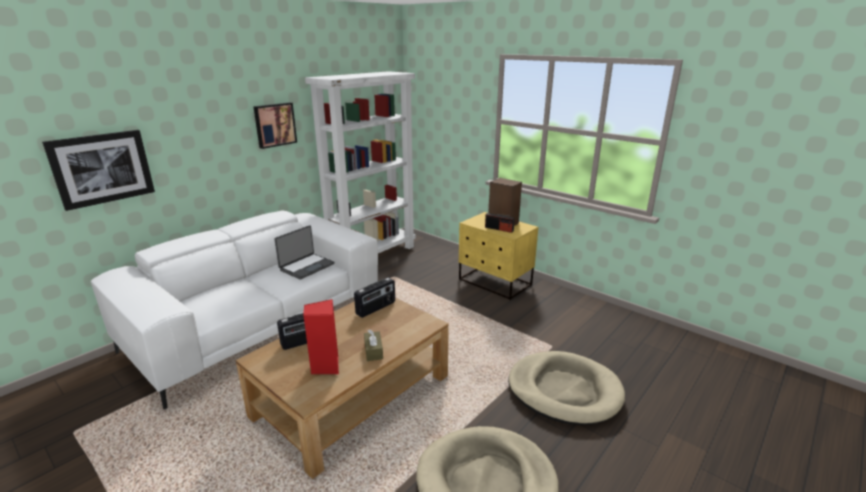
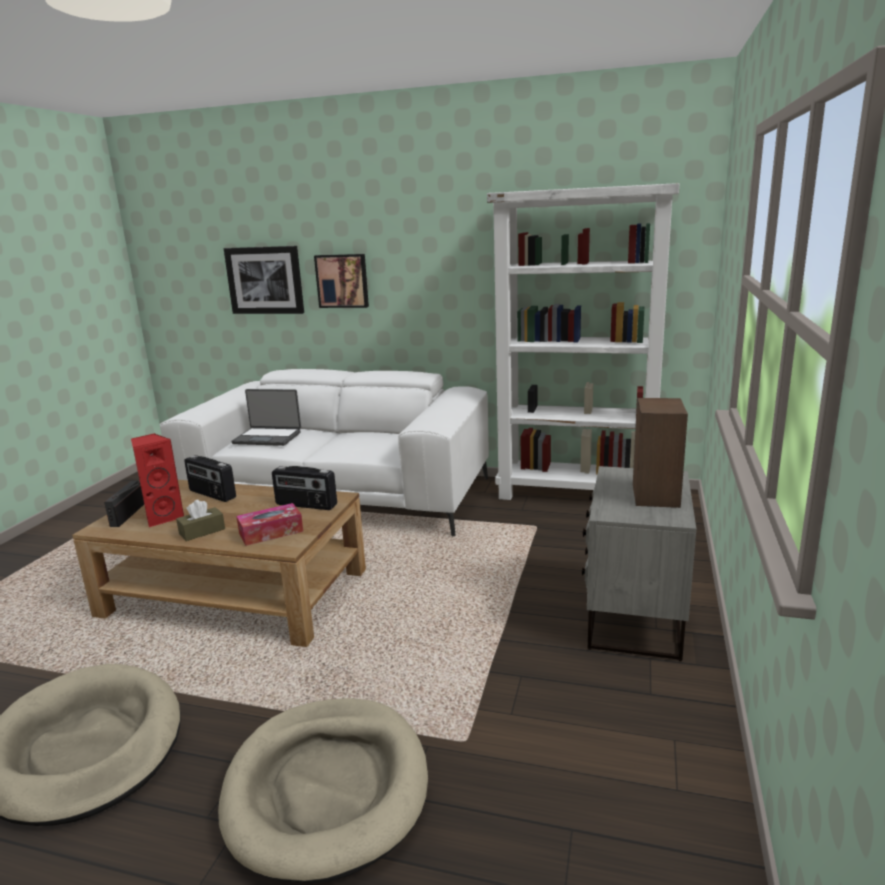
camera: 65 degrees right, 5 degrees down
(274, 124) = (450, 257): picture -> picture (342, 281)
(306, 267) = (380, 444): laptop -> laptop (268, 437)
(405, 326) = (271, 532): none -> tissue box
(495, 283) = (633, 616): yellow nightstand -> grey nightstand
(499, 229) = (618, 498): radio -> radio (127, 515)

